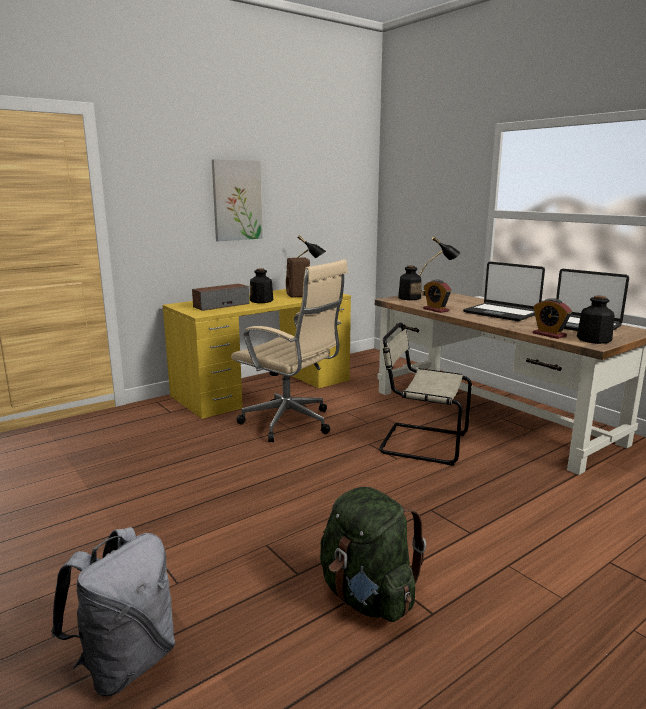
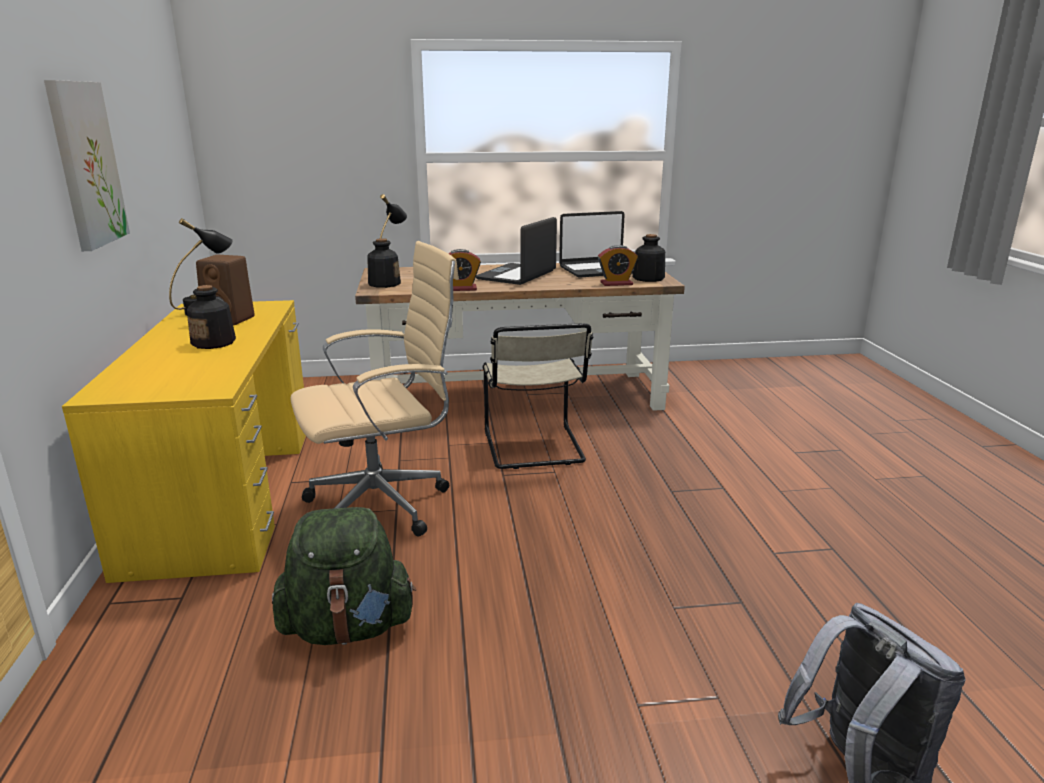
camera: 60 degrees left, 5 degrees up
(221, 305) = (183, 369): speaker -> none
(367, 596) = (796, 572): green backpack -> green backpack (348, 628)
(420, 443) = (534, 448): beige chair -> beige chair turned 60 degrees counterclockwise
(501, 313) = (517, 275): laptop -> laptop turned 135 degrees clockwise

